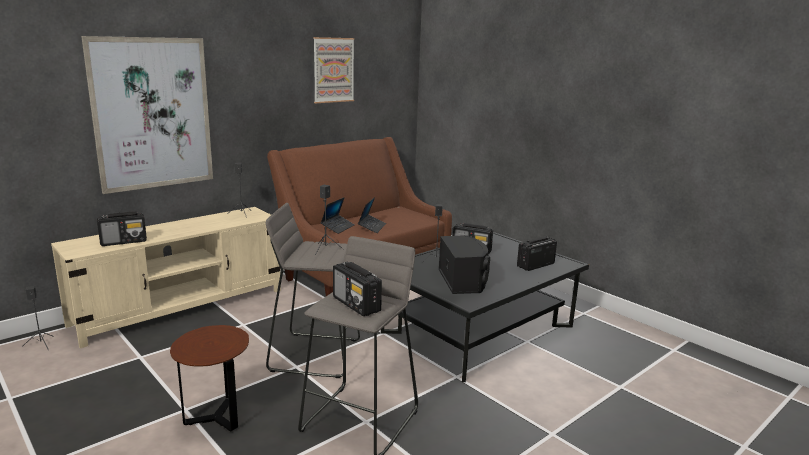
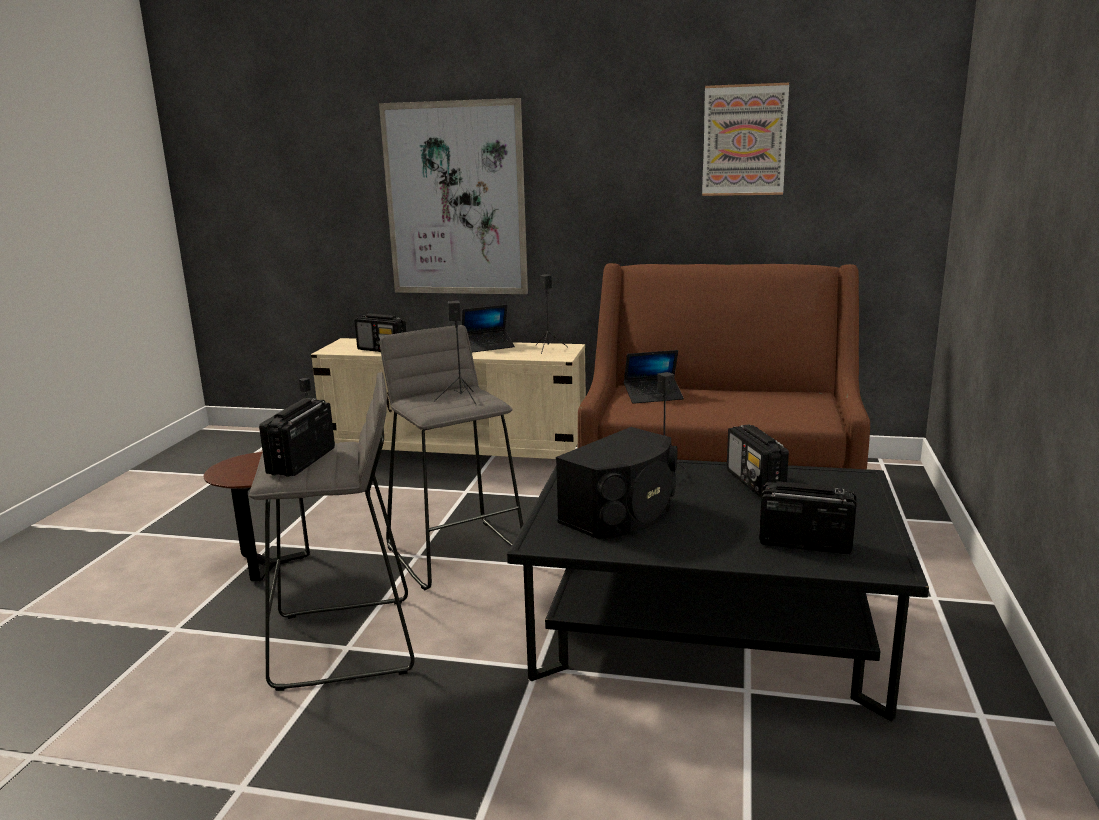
camera: 55 degrees right, 0 degrees up
(372, 227) = (698, 408): laptop -> laptop (488, 346)

